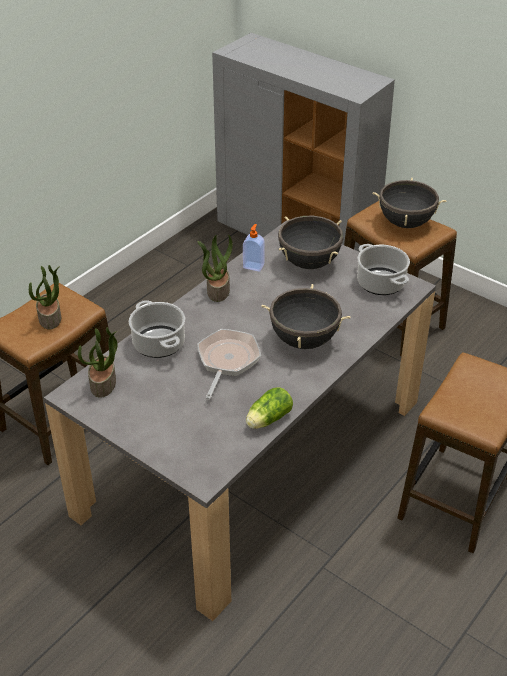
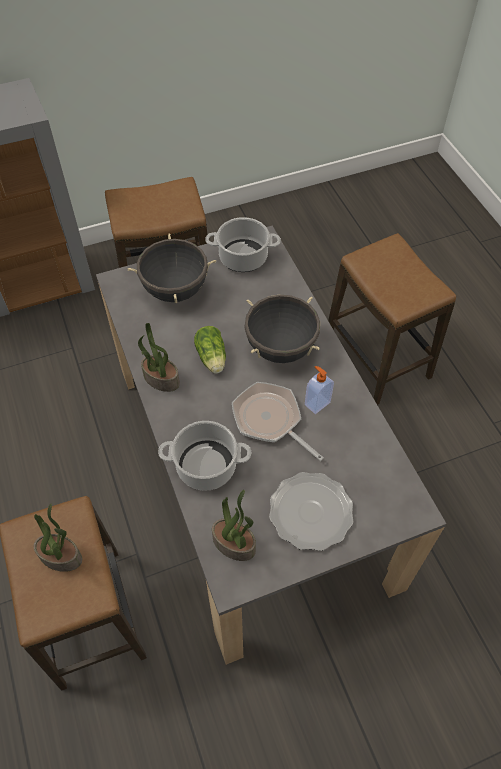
camera: 60 degrees left, 15 degrees up
(158, 414) = (310, 512): none -> plate
(253, 266) = (146, 333): soap dispenser -> soap dispenser (316, 403)
(267, 420) = (367, 426): lettuce -> lettuce (212, 358)
(405, 223) = (154, 200): black cooking pot -> none

